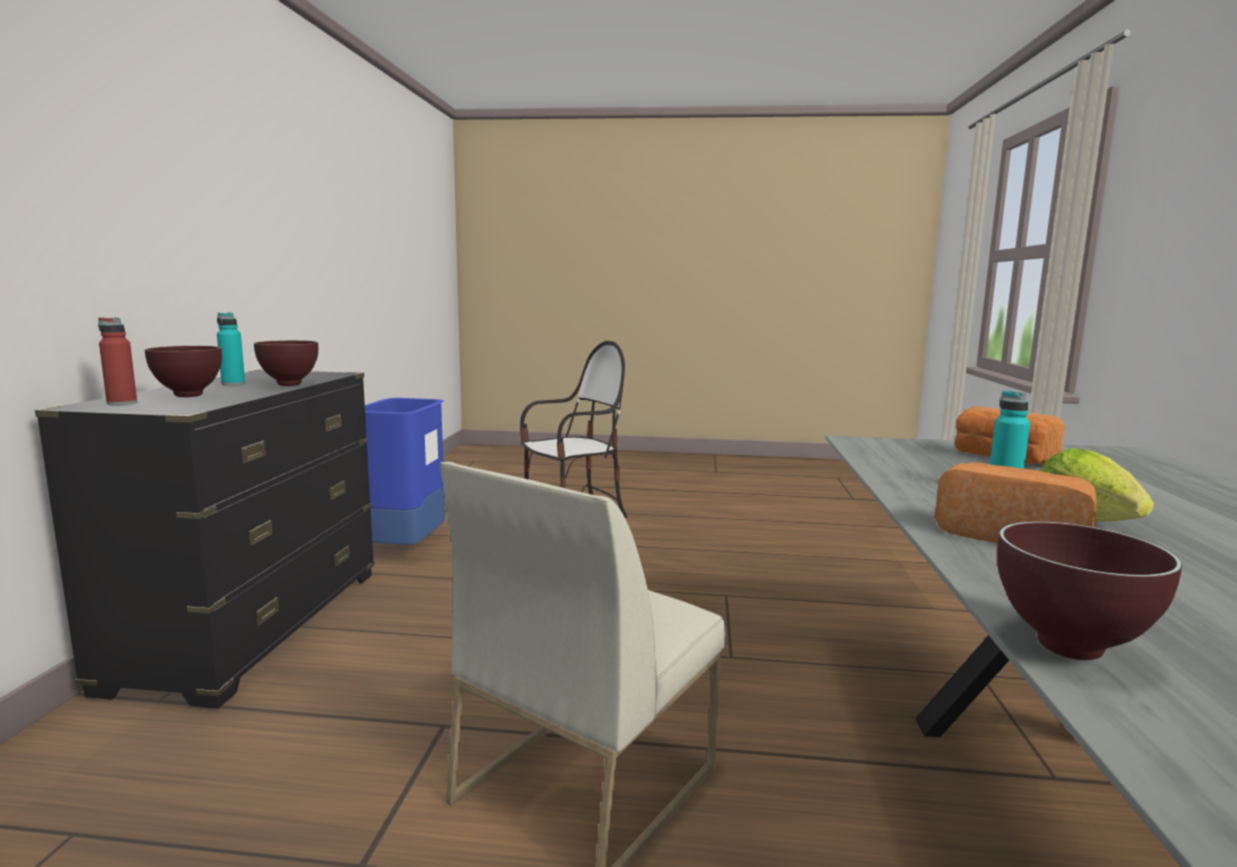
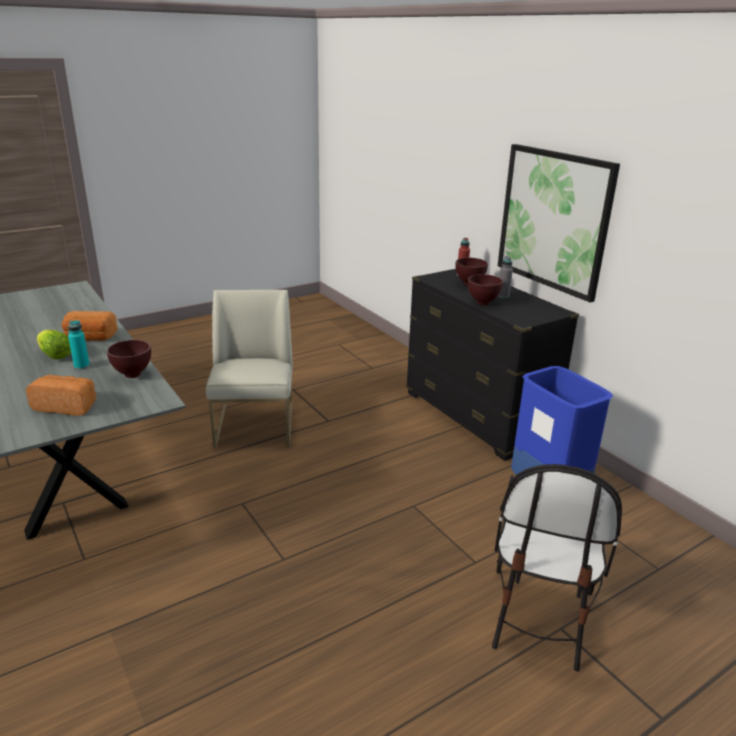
camera: 140 degrees right, 15 degrees up
(184, 246) = (554, 220): none -> picture
(233, 384) = (503, 296): turquoise bottle -> grey bottle
(1067, 647) = (92, 308): brown bowl -> brown bowl (133, 375)

